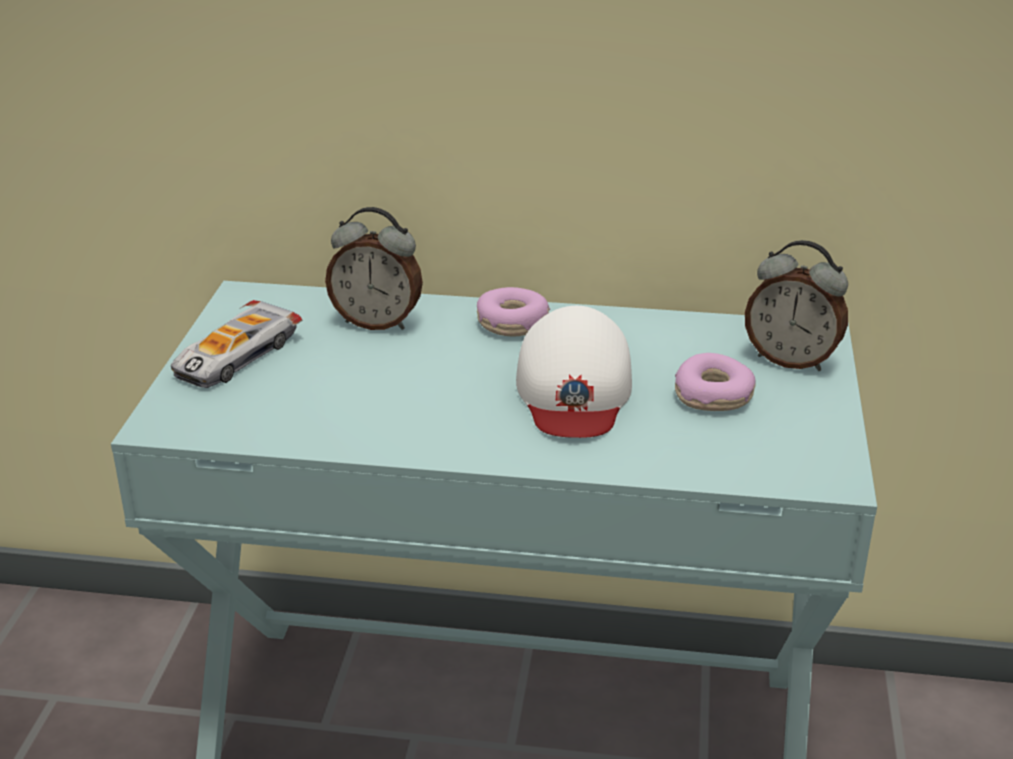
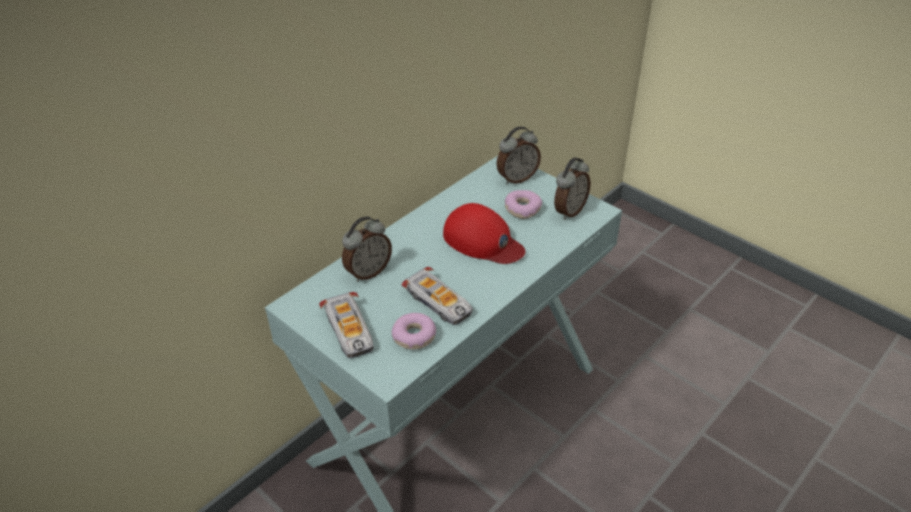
camera: 55 degrees left, 10 degrees up
(375, 404) = (439, 302): none -> toy car
(513, 323) = (414, 233): donut -> donut (414, 336)
(574, 389) = (483, 241): white cap -> red cap
(779, 445) = (569, 211): none -> alarm clock

